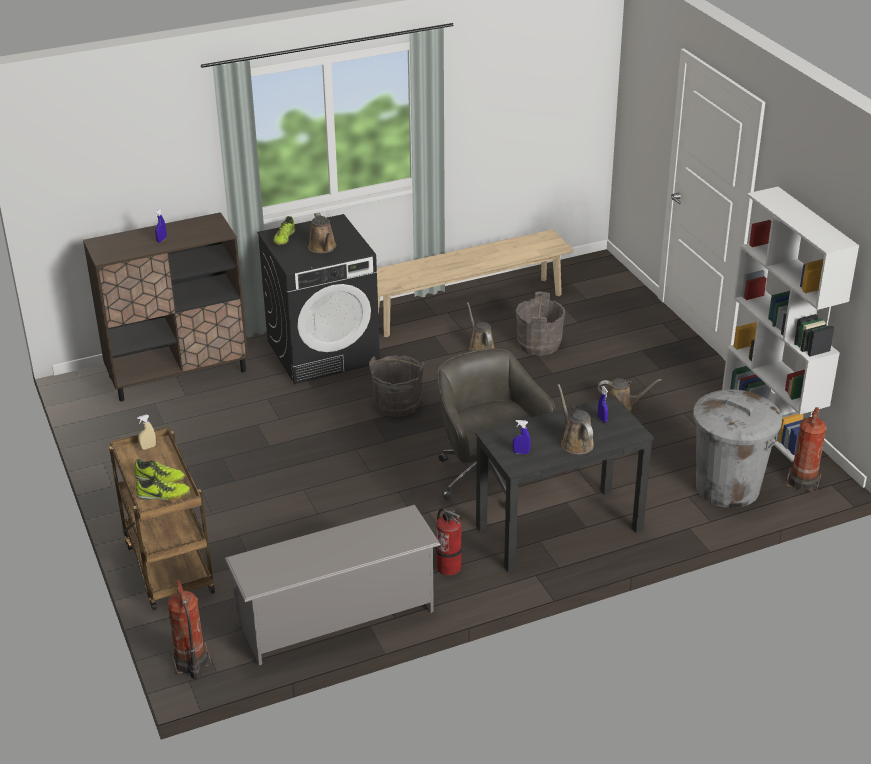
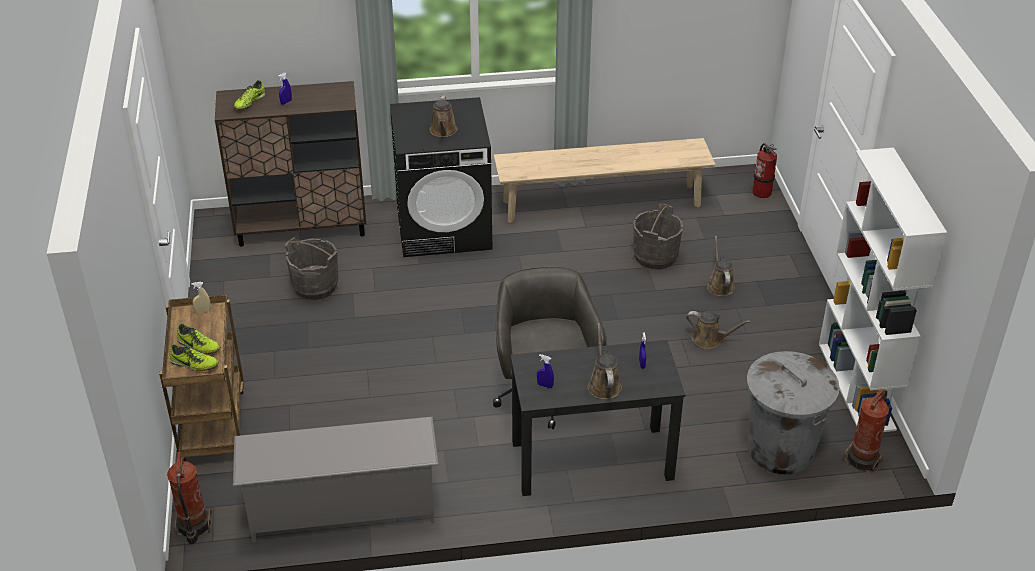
camera: 15 degrees right, 5 degrees up
(284, 238) = (411, 115): shoe -> shoe (249, 102)
(397, 404) = (491, 296): grey bucket -> grey bucket (315, 286)
(449, 567) = (468, 479): fire extinguisher -> fire extinguisher (762, 192)
(480, 348) = (595, 250): brown watering can -> brown watering can (719, 285)

